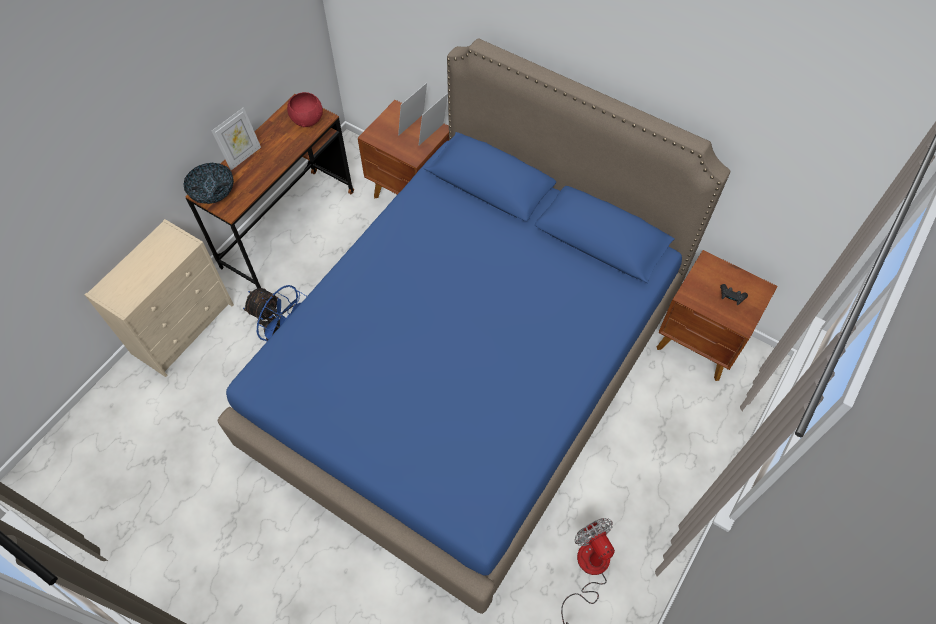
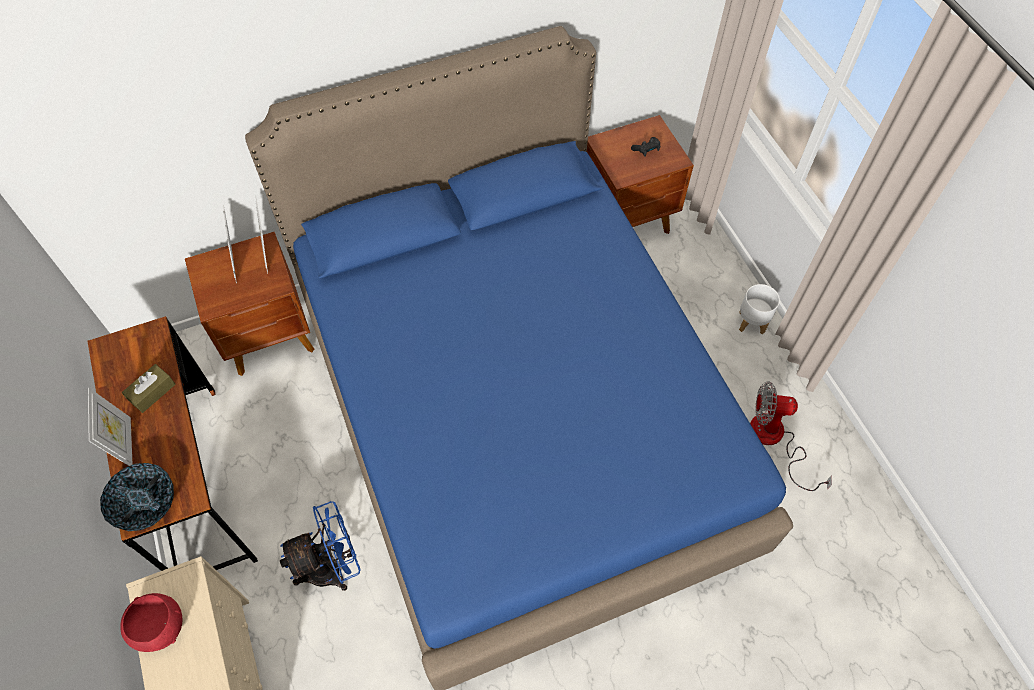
camera: 55 degrees left, 0 degrees up
(284, 145) = (152, 392): none -> brown tissue box
(307, 119) = (139, 349): red bowl -> red bowl (159, 627)
(686, 493) = (752, 322): none -> white planter

